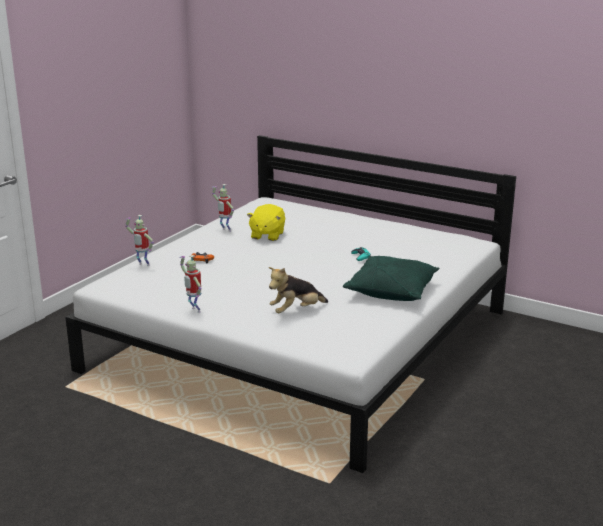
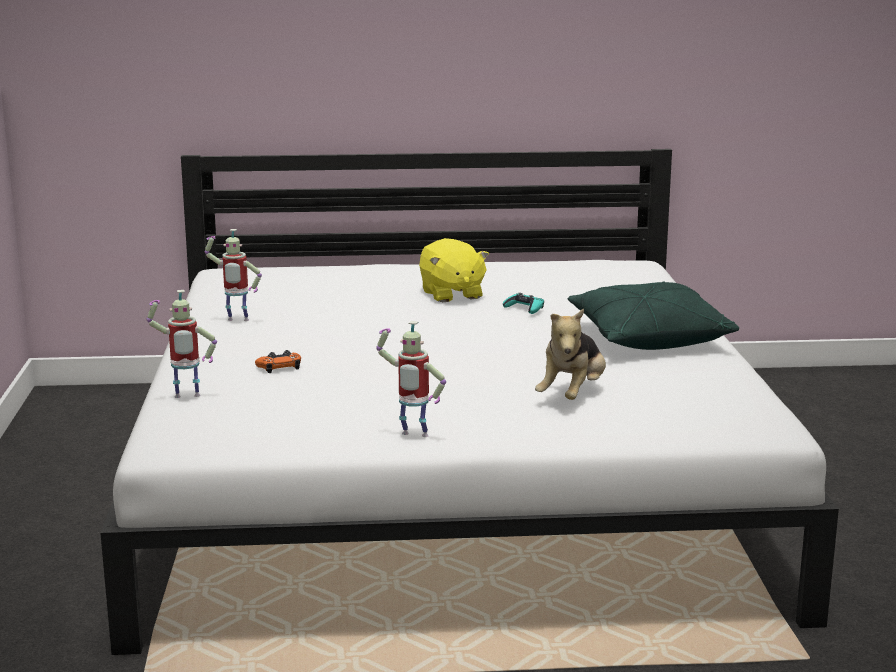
camera: 35 degrees left, 5 degrees down
(267, 235) = (322, 313): yellow plush toy -> yellow plush toy (451, 294)

